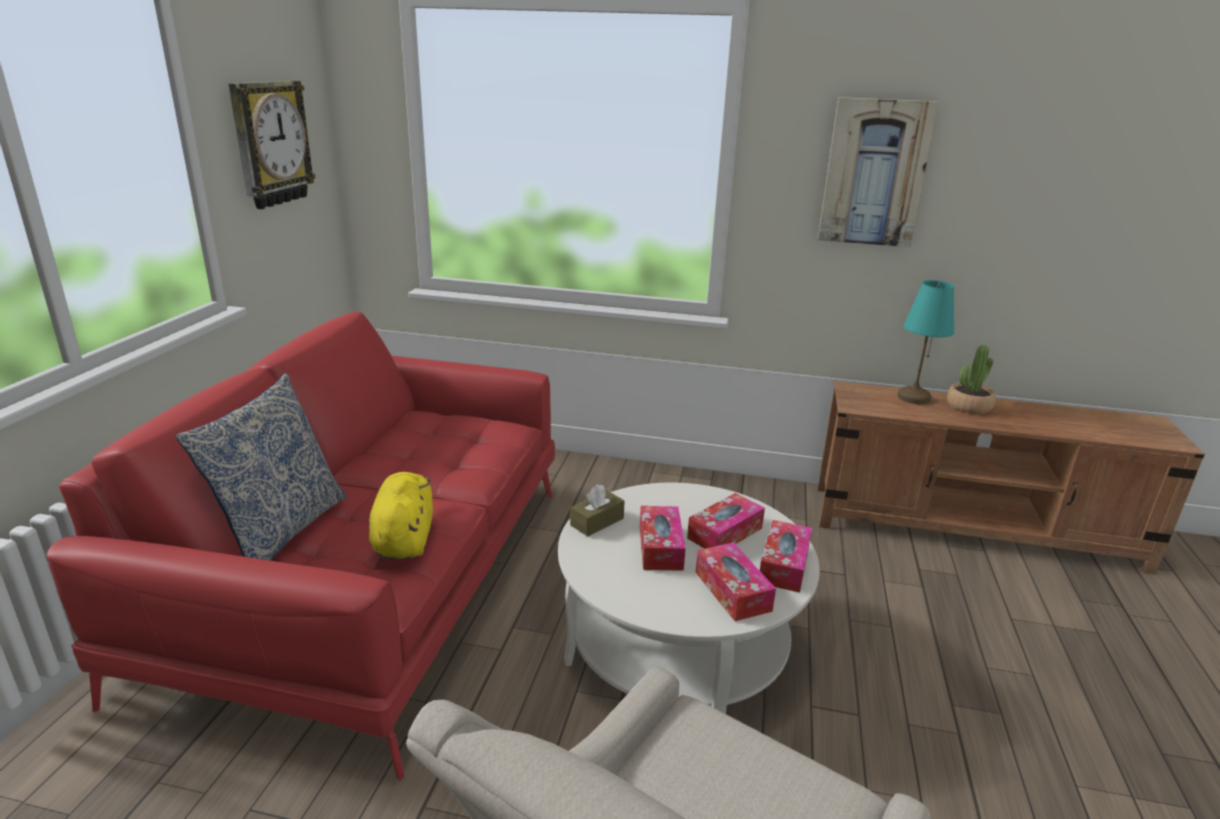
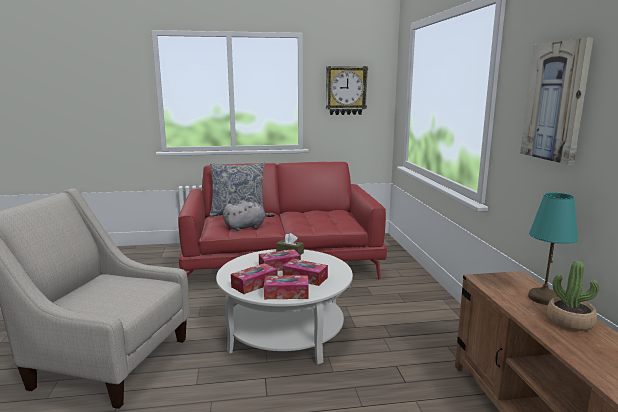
camera: 70 degrees right, 10 degrees down
(404, 538) = (246, 227): yellow plush toy -> grey plush toy

